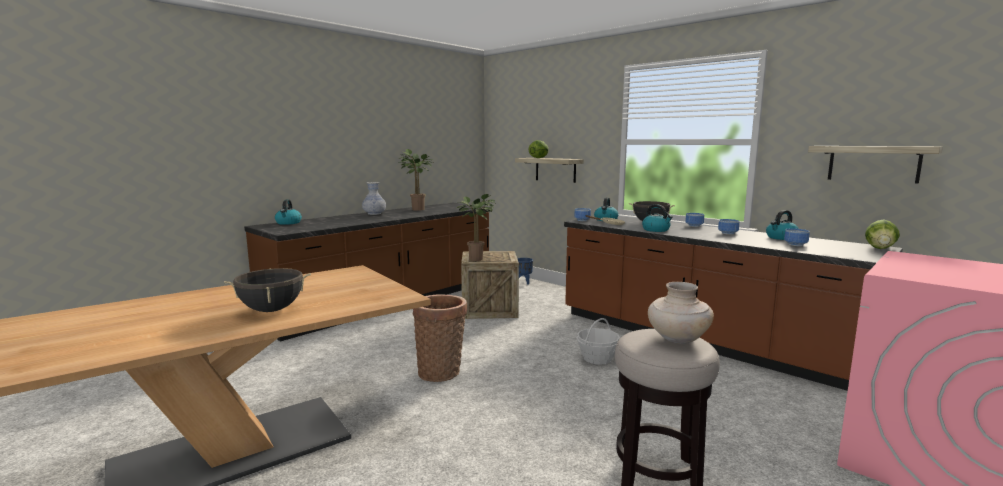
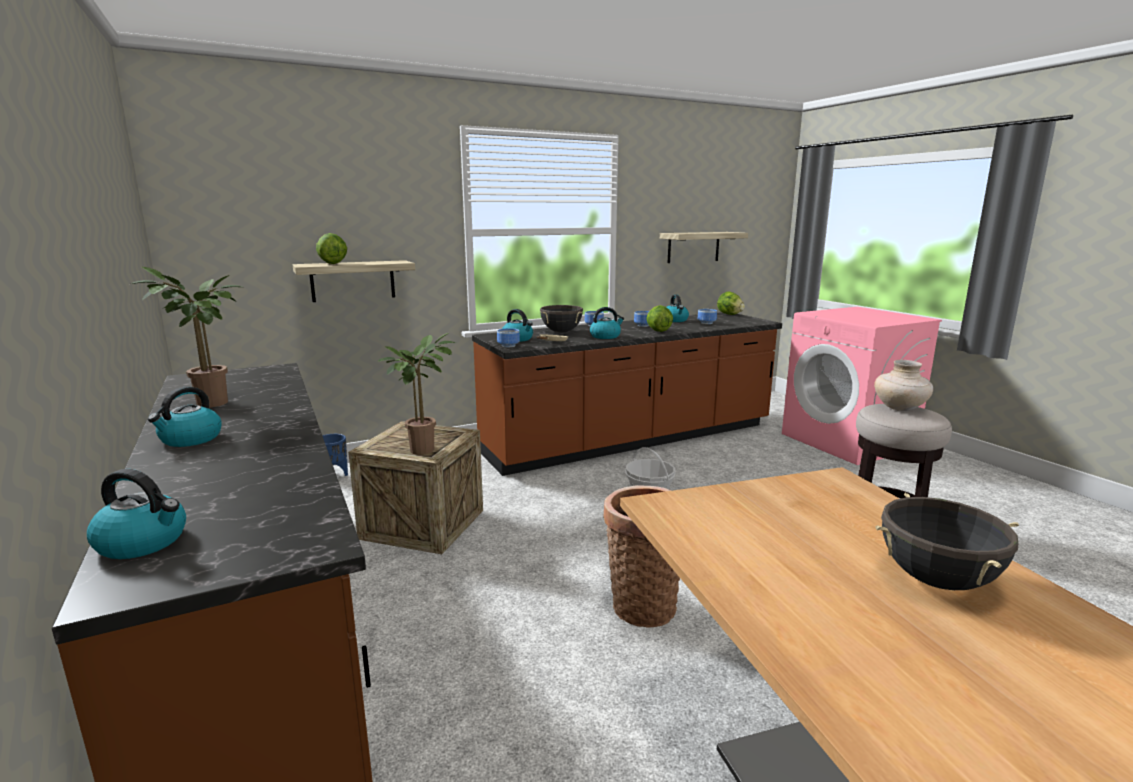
camera: 70 degrees left, 5 degrees up
(374, 214) = (190, 439): vase -> kettle
(712, 237) = (658, 331): none -> lettuce

